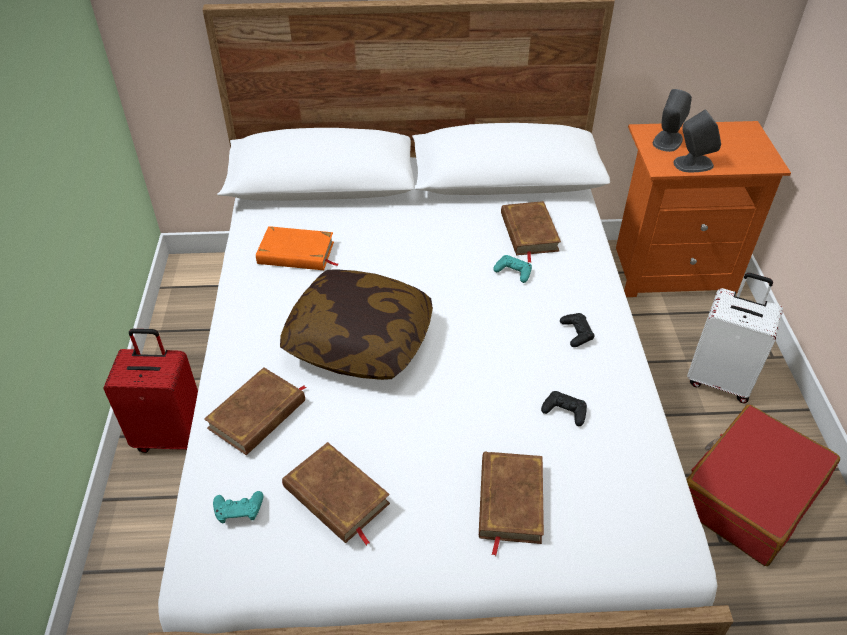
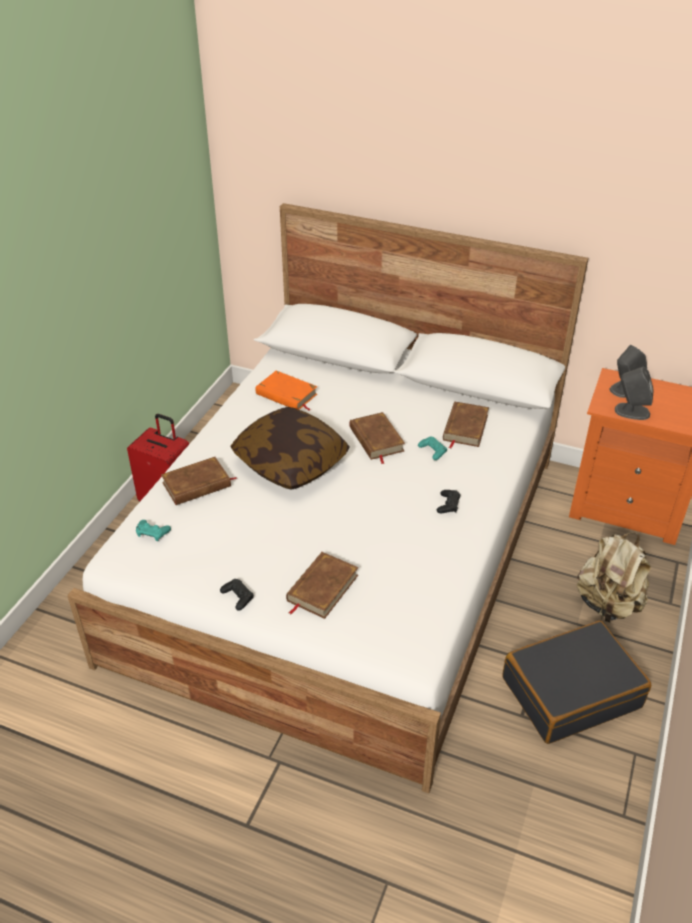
camera: 25 degrees right, 5 degrees down
(336, 496) = (213, 545): brown book -> brown book (376, 439)
(564, 411) = (400, 550): black game controller -> black game controller (238, 597)
(719, 379) = (608, 604): white suitcase -> beige backpack
(749, 494) = (570, 692): red suitcase -> black suitcase

